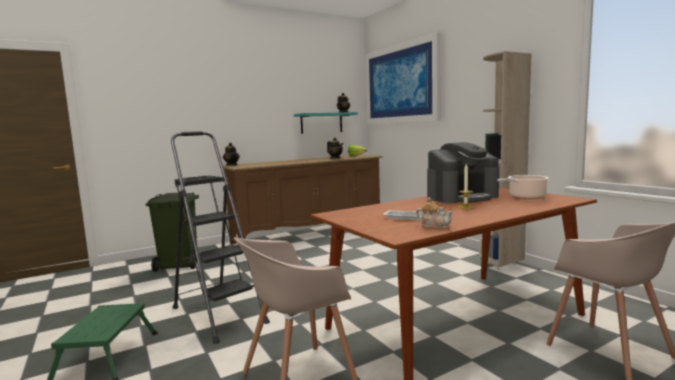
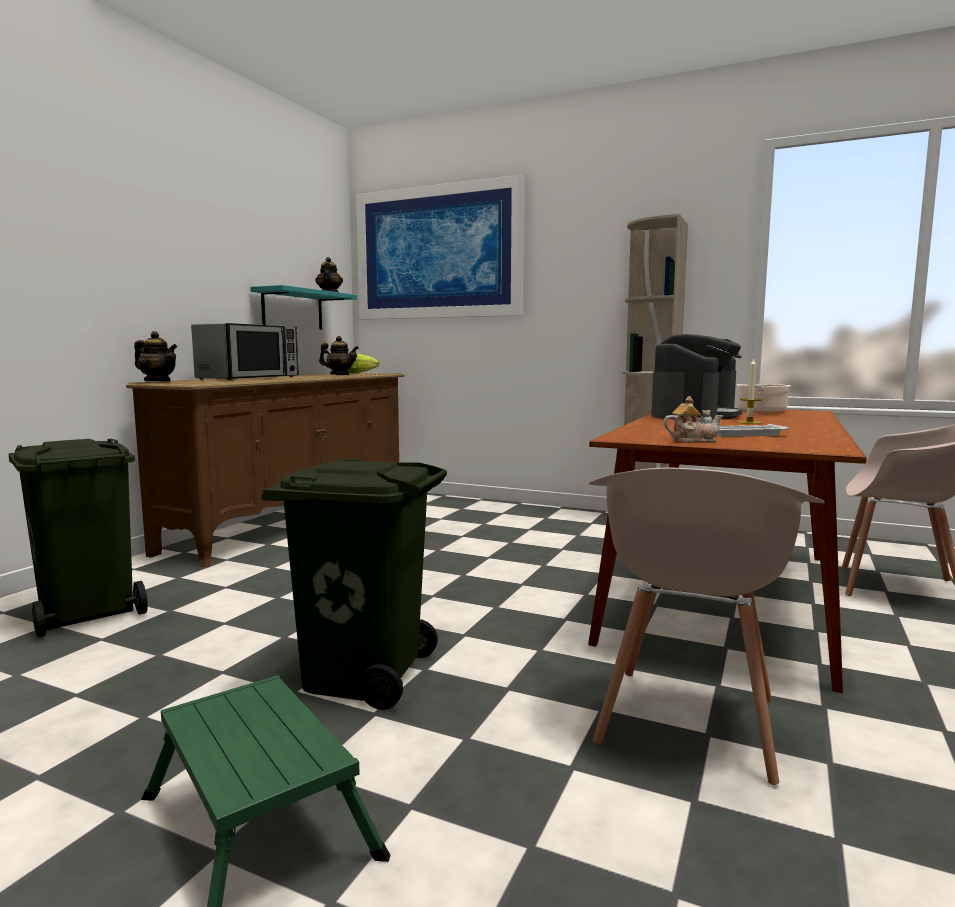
camera: 35 degrees left, 0 degrees up
(218, 314) = (363, 674): step ladder -> green trash can
(282, 161) = (250, 377): none -> microwave
(434, 226) = (813, 438): teapot -> teapot (692, 441)

